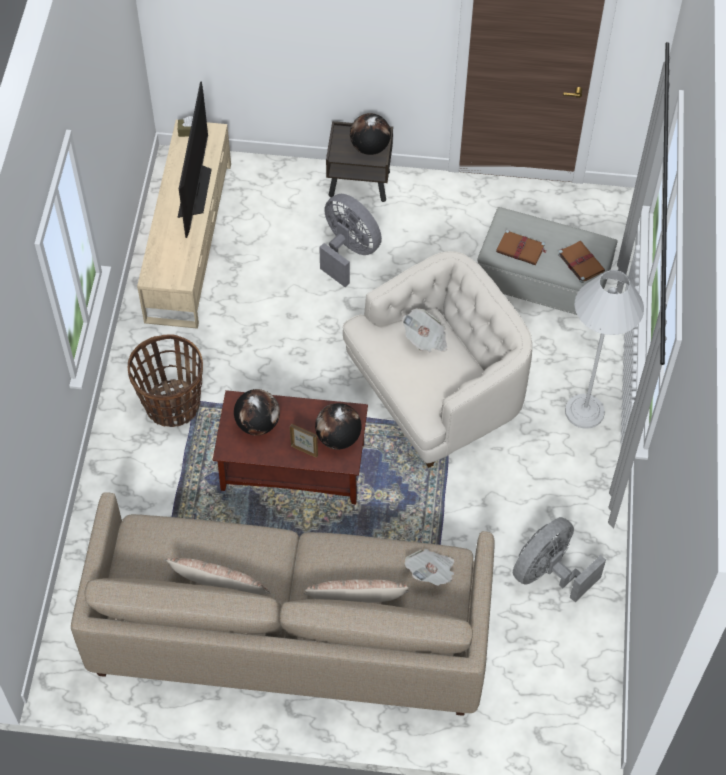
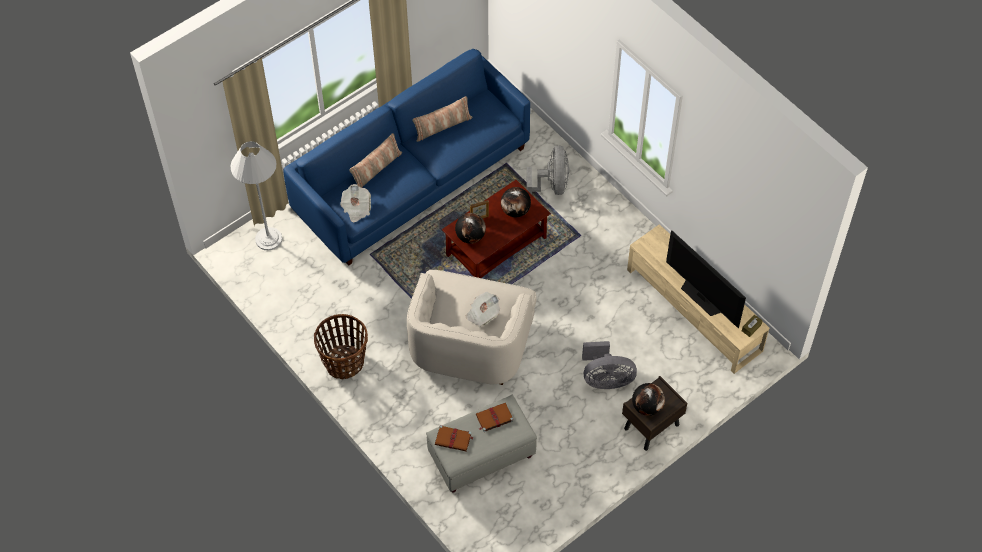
camera: 135 degrees right, 0 degrees up
(172, 405) = (588, 224): basket -> basket (344, 362)
(290, 631) = (412, 179): beige sofa -> blue sofa
(549, 573) = (320, 302): grey fan -> grey fan (551, 186)
(584, 411) = (383, 400): white floor lamp -> white floor lamp (268, 239)

